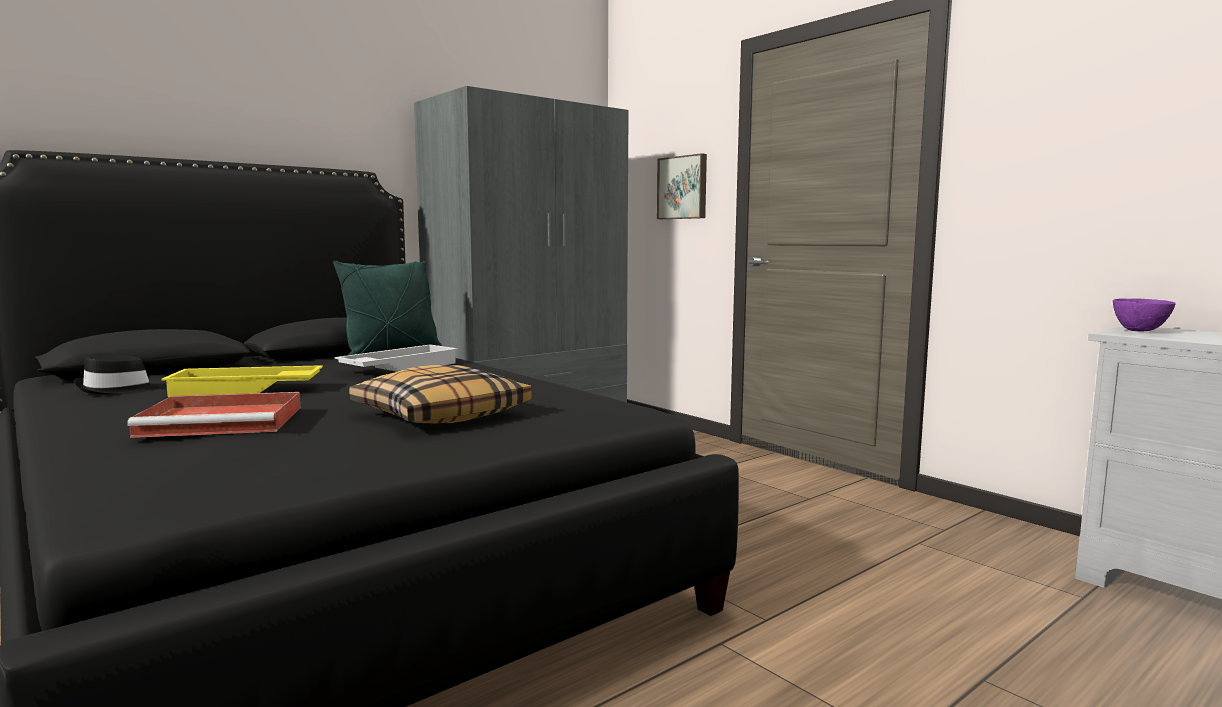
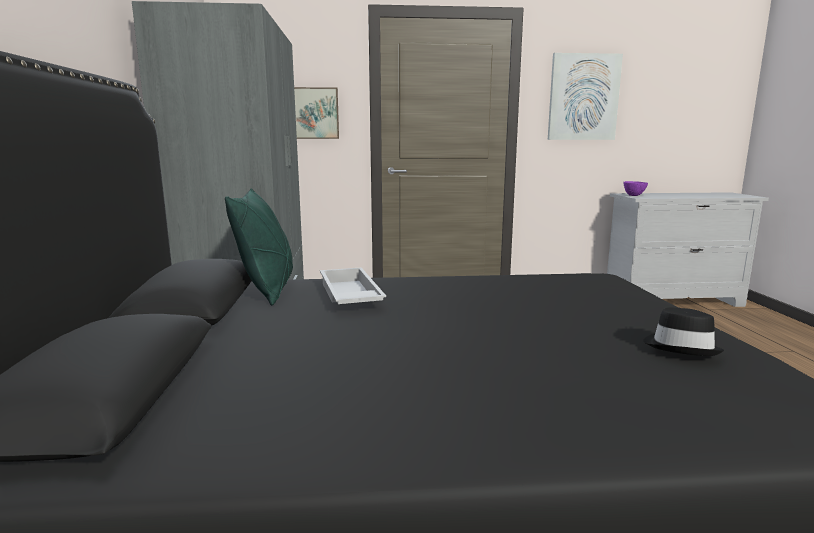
camera: 55 degrees left, 5 degrees up
(117, 390) = (263, 417): black hat -> black hat (681, 347)
(225, 421) = (566, 367): red tray -> none
(245, 390) = (389, 353): yellow tray -> none
(441, 414) = (572, 310): pillow -> none
(1070, 126) = (583, 97): none -> picture

